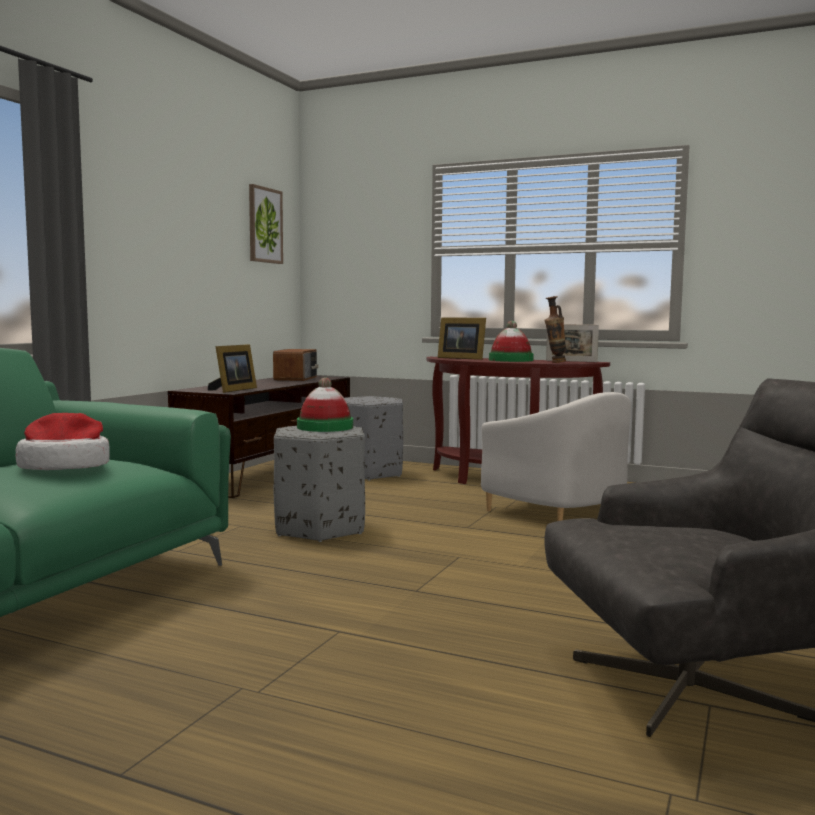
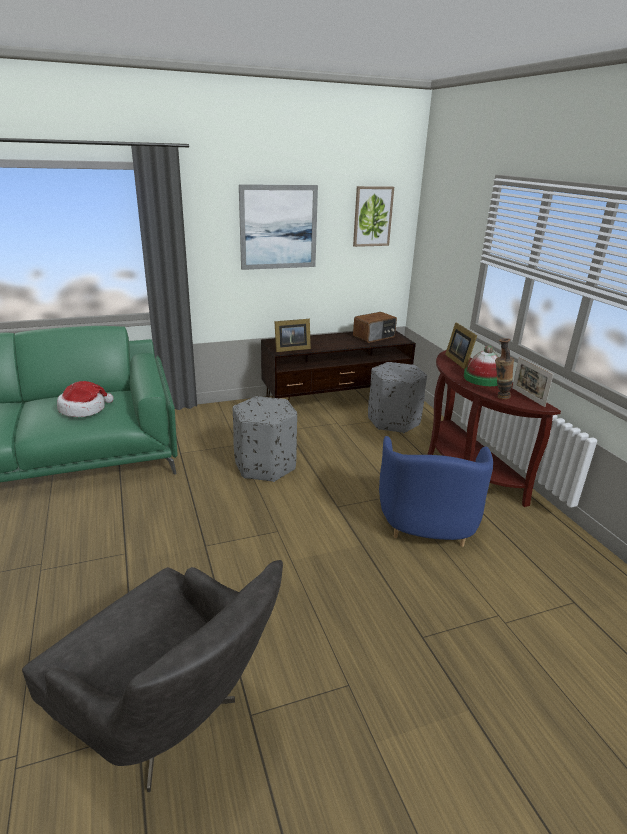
camera: 45 degrees right, 20 degrees up
(178, 223) = (278, 227): none -> picture
(325, 427) = (271, 407): hat -> none
(559, 512) = (427, 522): white armchair -> blue armchair

